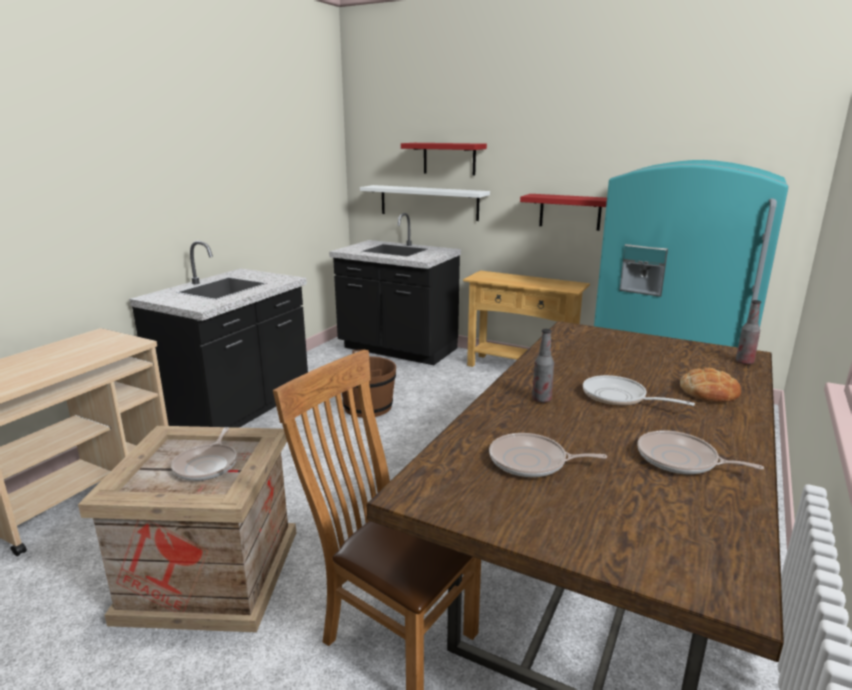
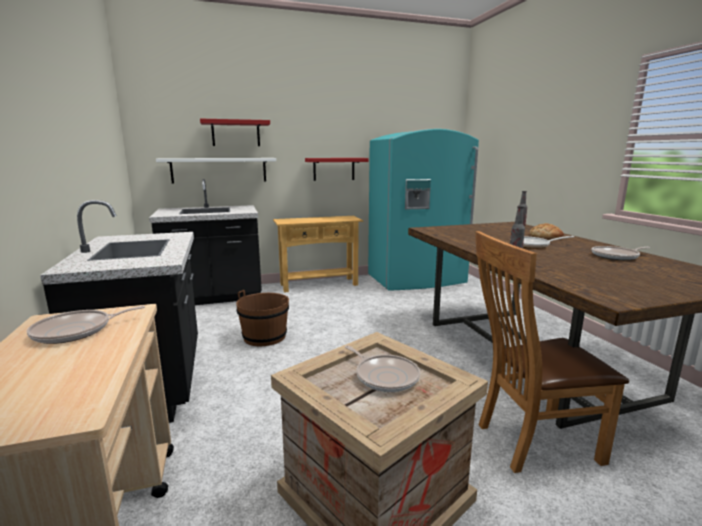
camera: 45 degrees left, 5 degrees down
(532, 462) = (594, 273): frying pan -> frying pan (76, 331)

